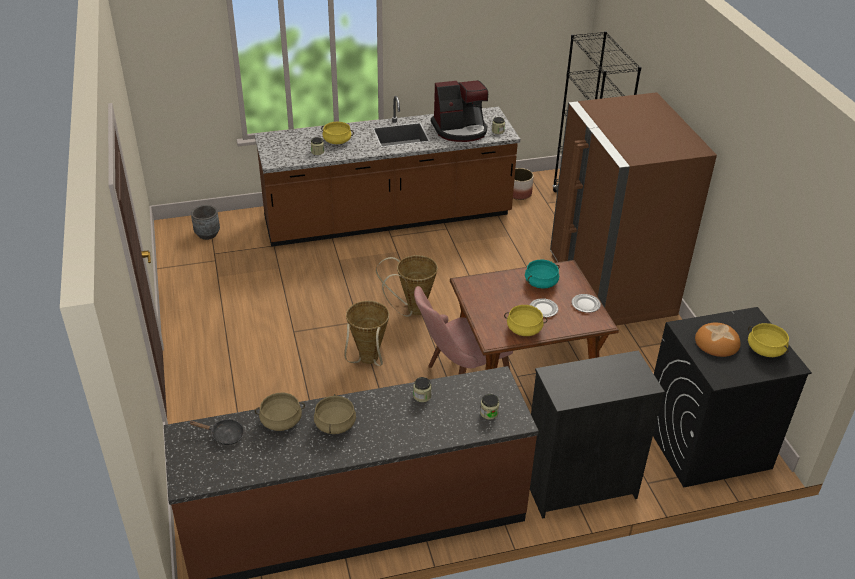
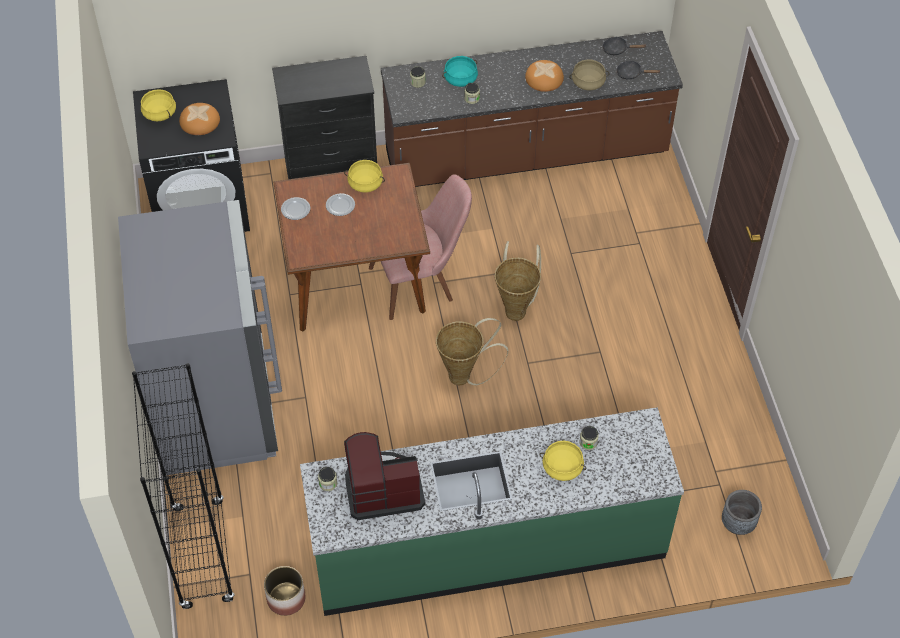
camera: 175 degrees left, 15 degrees up
(235, 468) = (617, 49): none -> black frying pan
(335, 424) = (544, 78): beige cooking pot -> bread
(388, 219) = (487, 546): brown counter -> green counter
(541, 283) = (333, 239): turquoise cooking pot -> turquoise cooking pot (460, 79)
(610, 286) = (217, 405): brown fridge -> grey fridge

